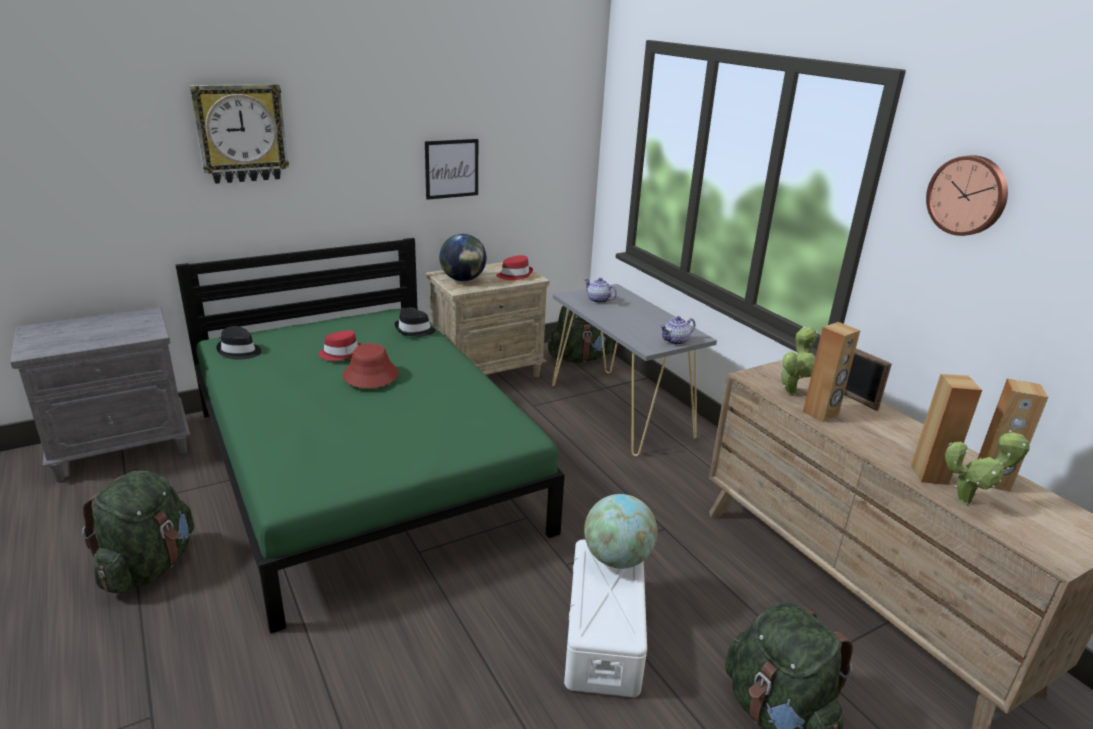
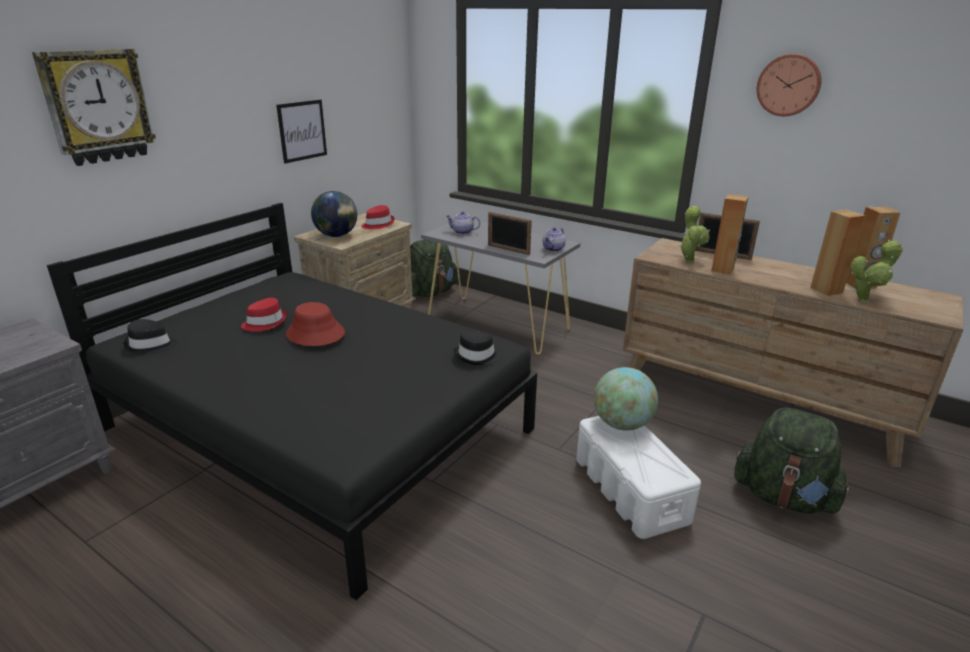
camera: 25 degrees left, 0 degrees up
(149, 566) = (167, 591): green backpack -> none
(364, 468) = (319, 429): green bed -> black bed
(414, 330) = (317, 289): black hat -> black hat (477, 356)
(624, 331) = (508, 249): none -> picture frame

